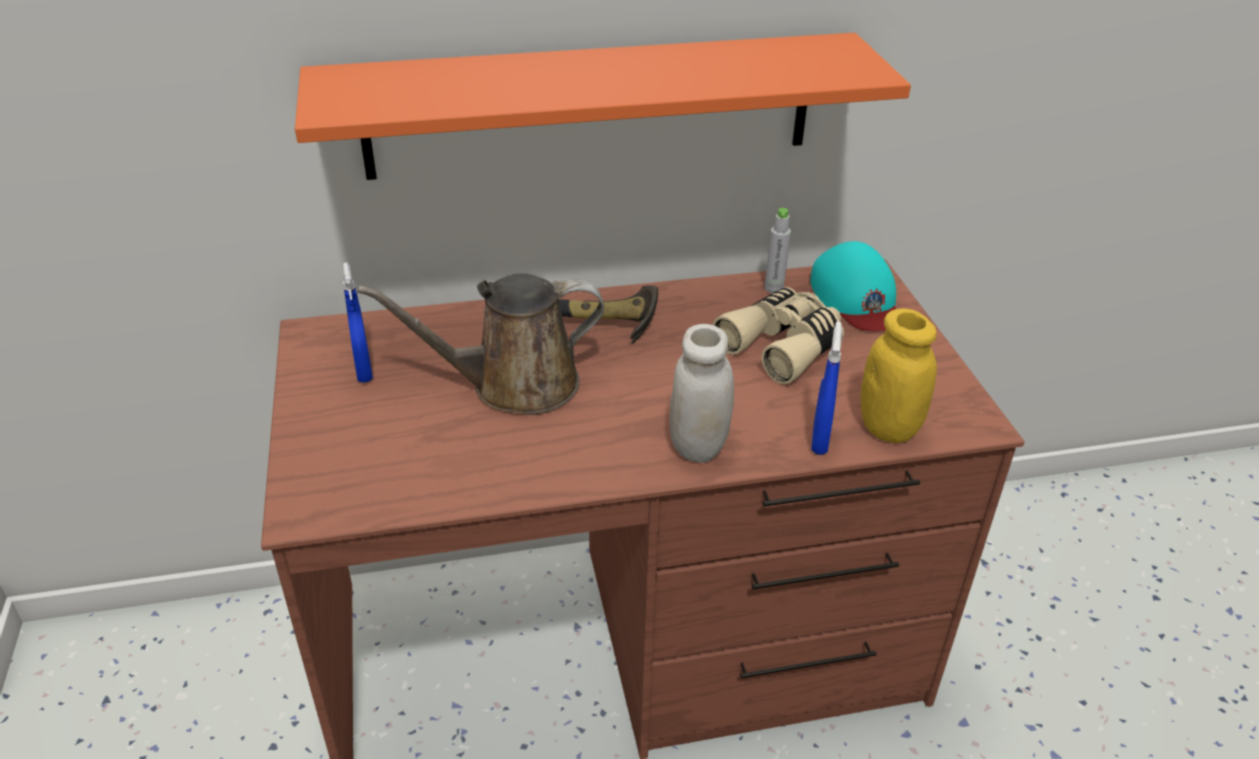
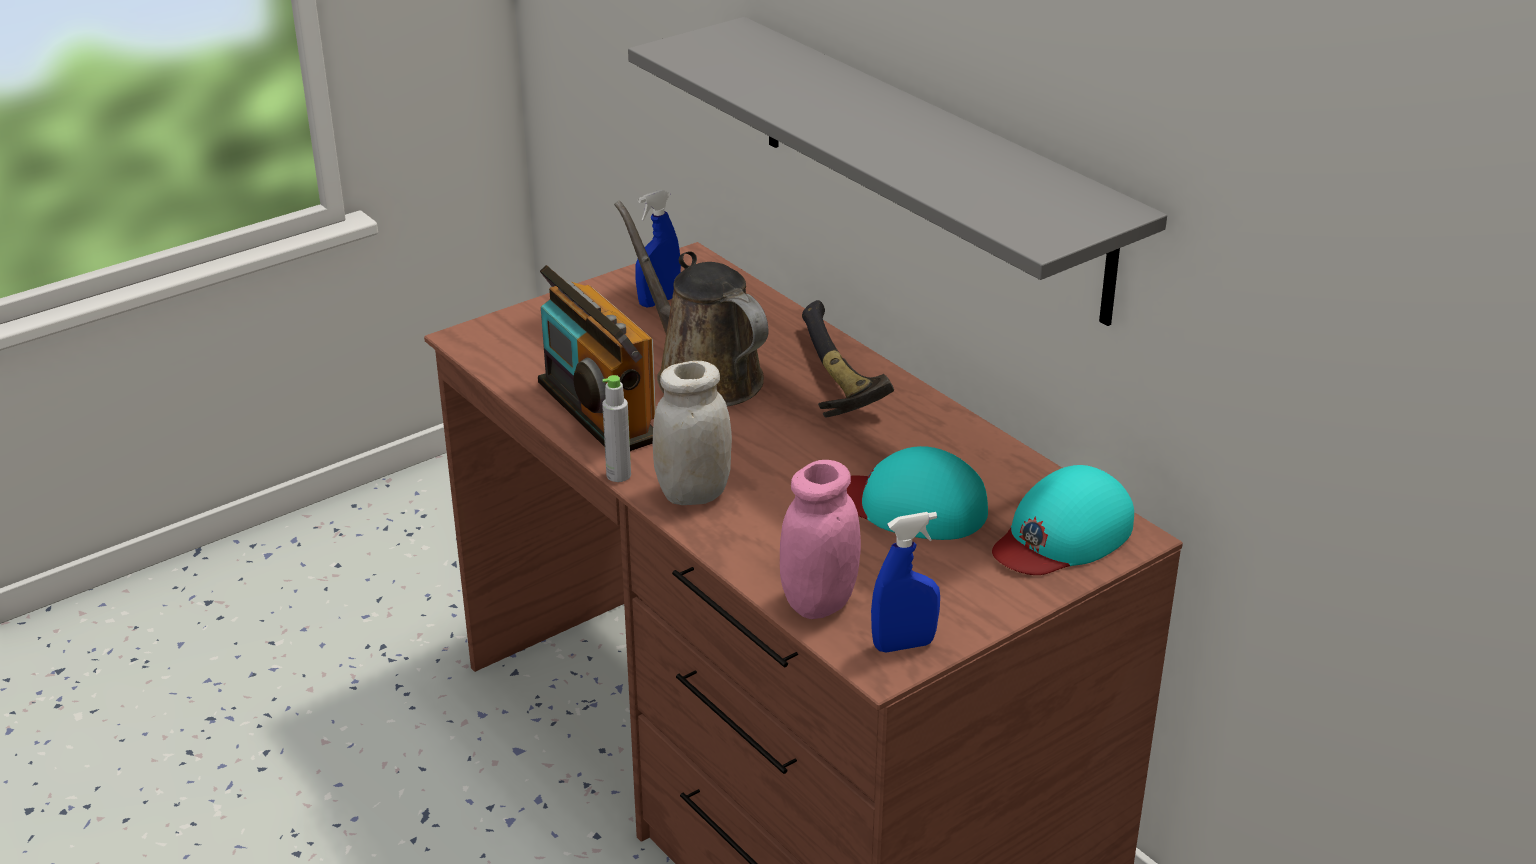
camera: 65 degrees right, 5 degrees down
(522, 463) = (597, 411): none -> radio
(591, 106) = (929, 166): orange shelf -> grey shelf
(774, 288) = (1021, 476): grey bottle -> grey bottle (618, 475)
(783, 346) = (910, 506): beige binoculars -> turquoise cap
(820, 440) = (761, 562): blue spray bottle -> blue spray bottle (903, 645)
(888, 428) = (819, 602): yellow jar -> pink jar

